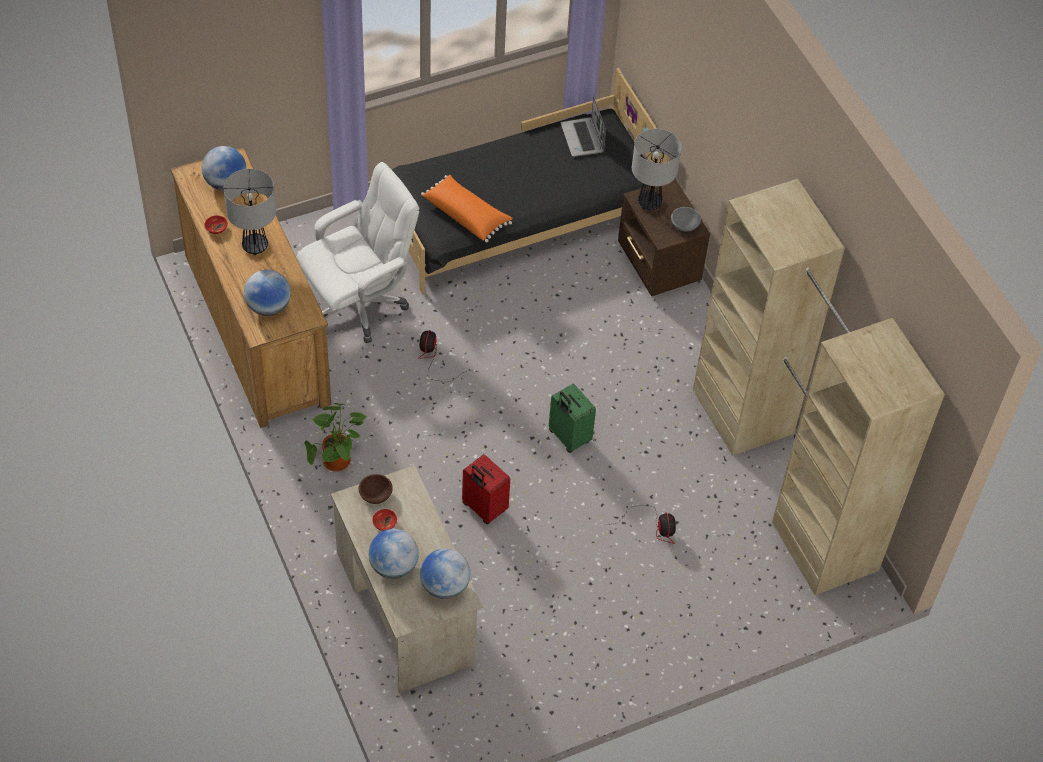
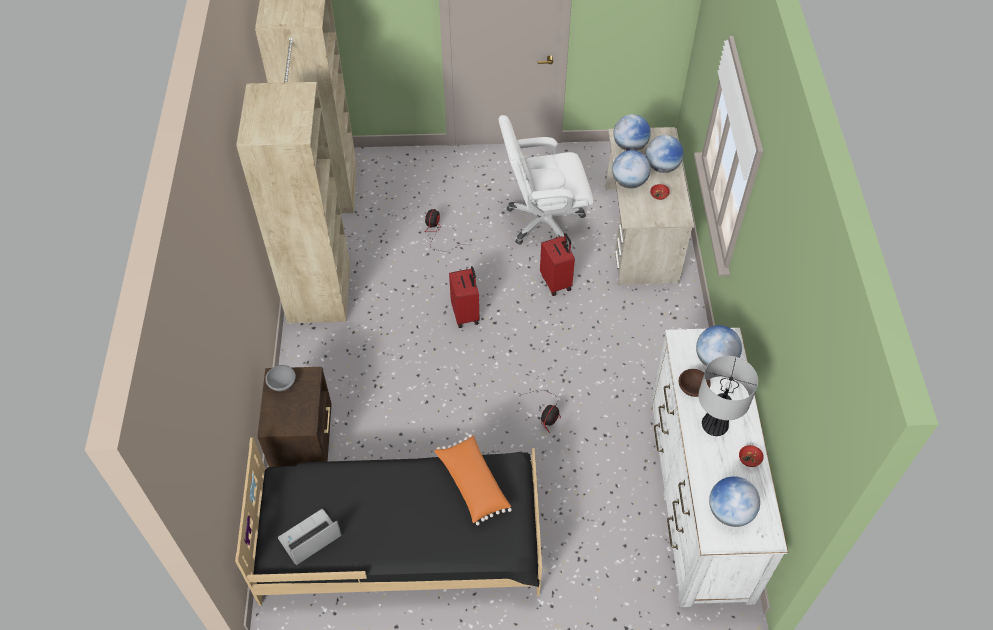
camera: 155 degrees left, 0 degrees up
(256, 328) = (699, 496): brown dresser -> white dresser
(337, 464) = (659, 348): potted plant -> none
(359, 304) = (594, 490): white office chair -> white office chair (543, 221)
(375, 495) = (659, 215): brown bowl -> brown bowl (693, 387)
(427, 530) = (629, 182): none -> globe
(568, 437) = (466, 314): green suitcase -> red suitcase
(583, 138) = (310, 539): laptop -> laptop turned 135 degrees counterclockwise
(650, 203) = (298, 416): table lamp -> none

